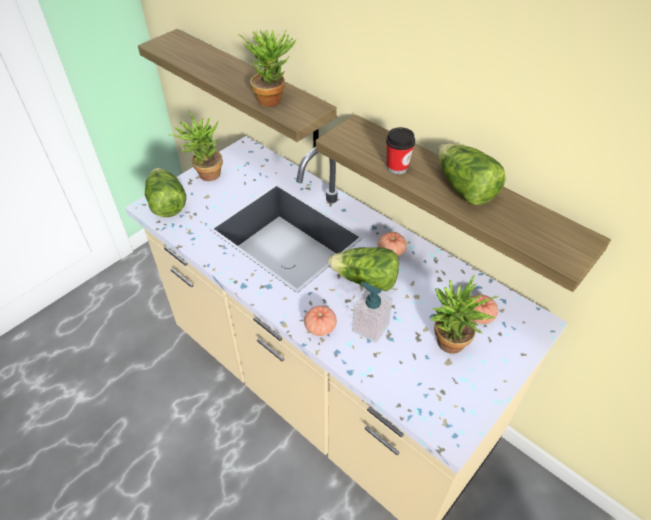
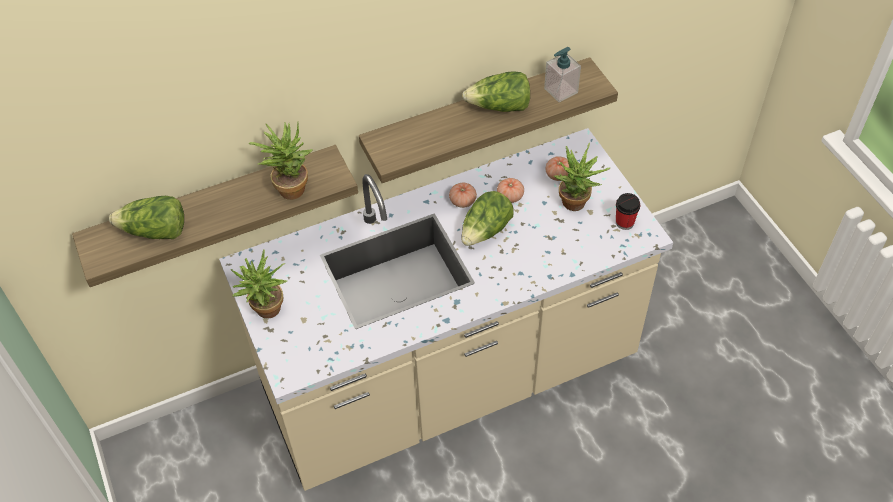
camera: 65 degrees left, 5 degrees up
(166, 204) = (294, 358): lettuce -> lettuce (155, 231)
(320, 327) = (520, 279): tomato -> tomato (510, 196)
(370, 327) = (536, 246): soap dispenser -> soap dispenser (560, 91)
(397, 167) = (452, 135): cup -> cup (624, 222)

